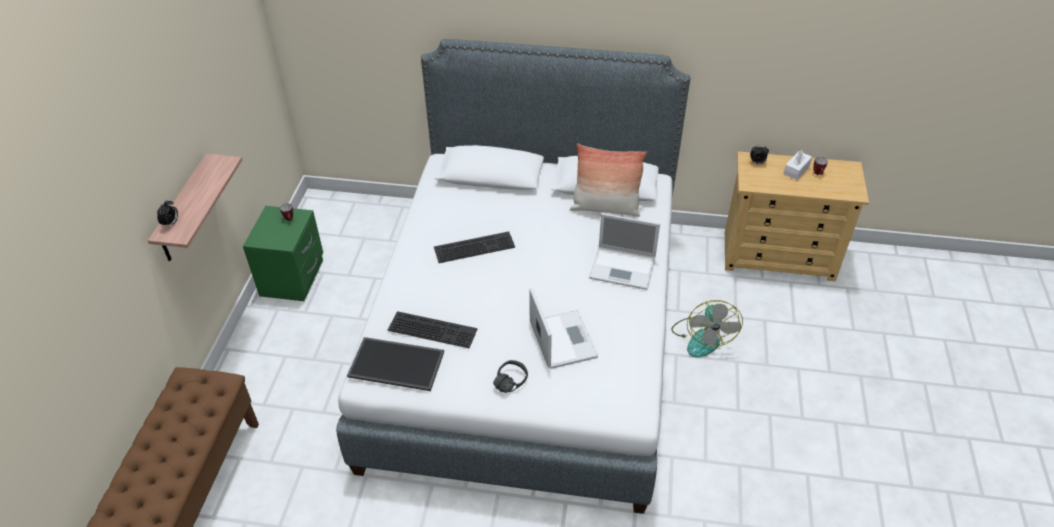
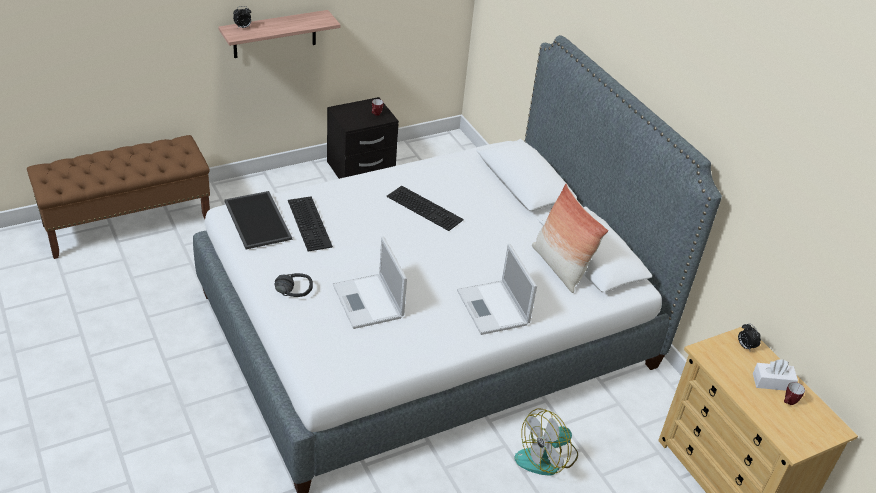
camera: 50 degrees right, 5 degrees down
(294, 278) = (361, 169): green nightstand -> black nightstand
(562, 338) = (368, 302): laptop -> laptop turned 120 degrees clockwise

